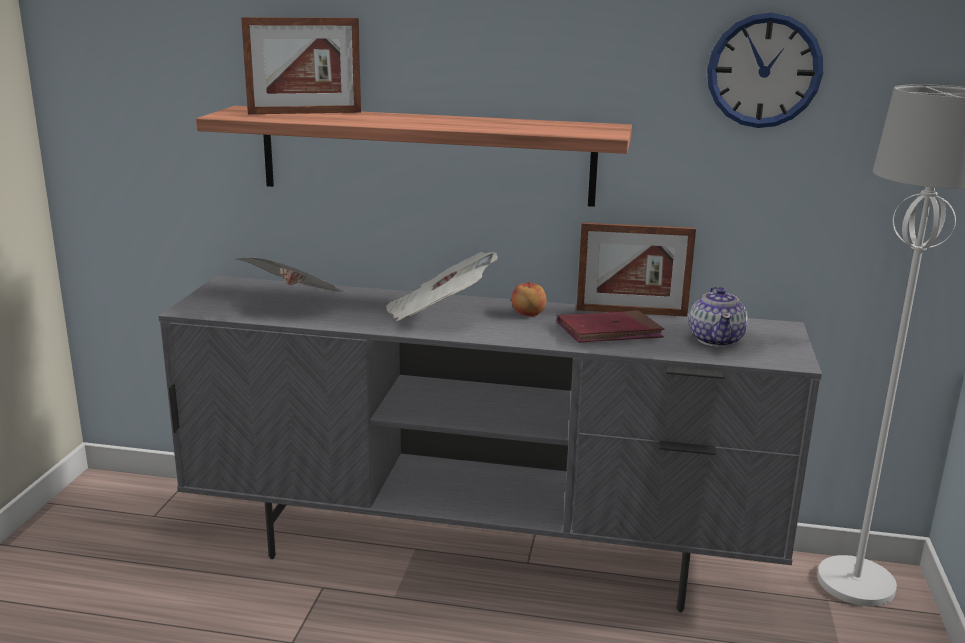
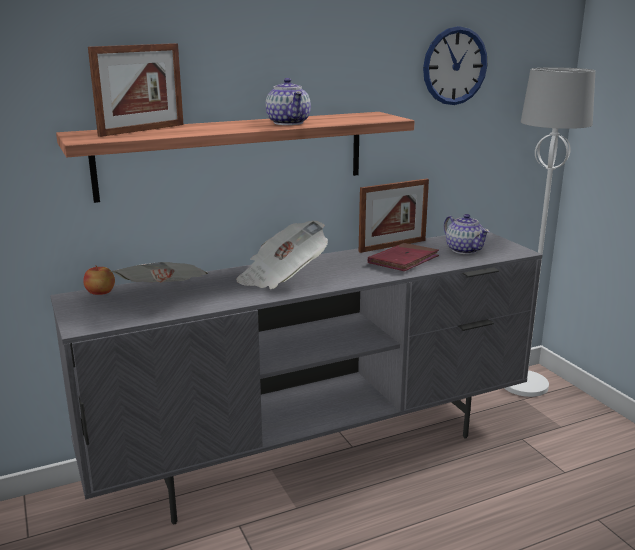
camera: 35 degrees left, 0 degrees up
(468, 124) = (288, 123): none -> teapot
(528, 314) = (337, 262): apple -> apple (100, 293)

